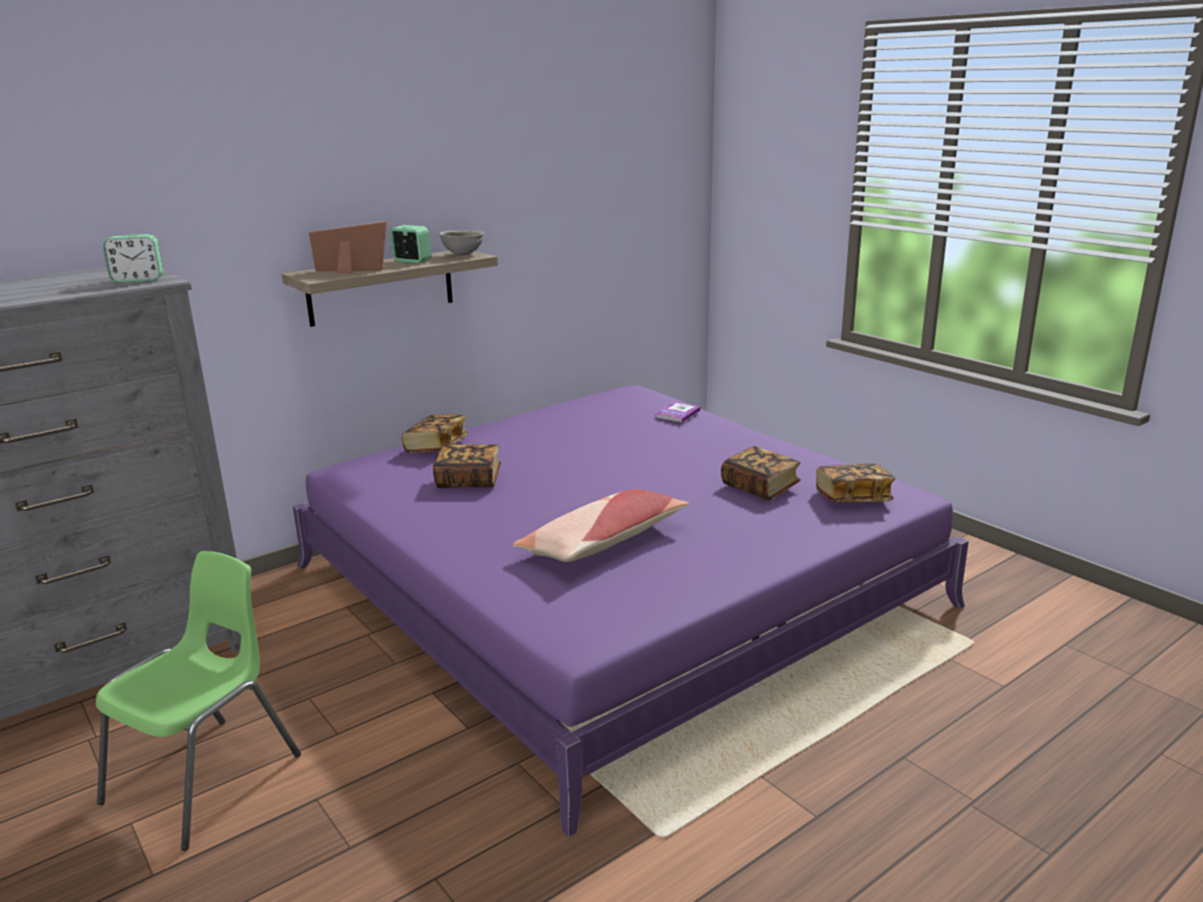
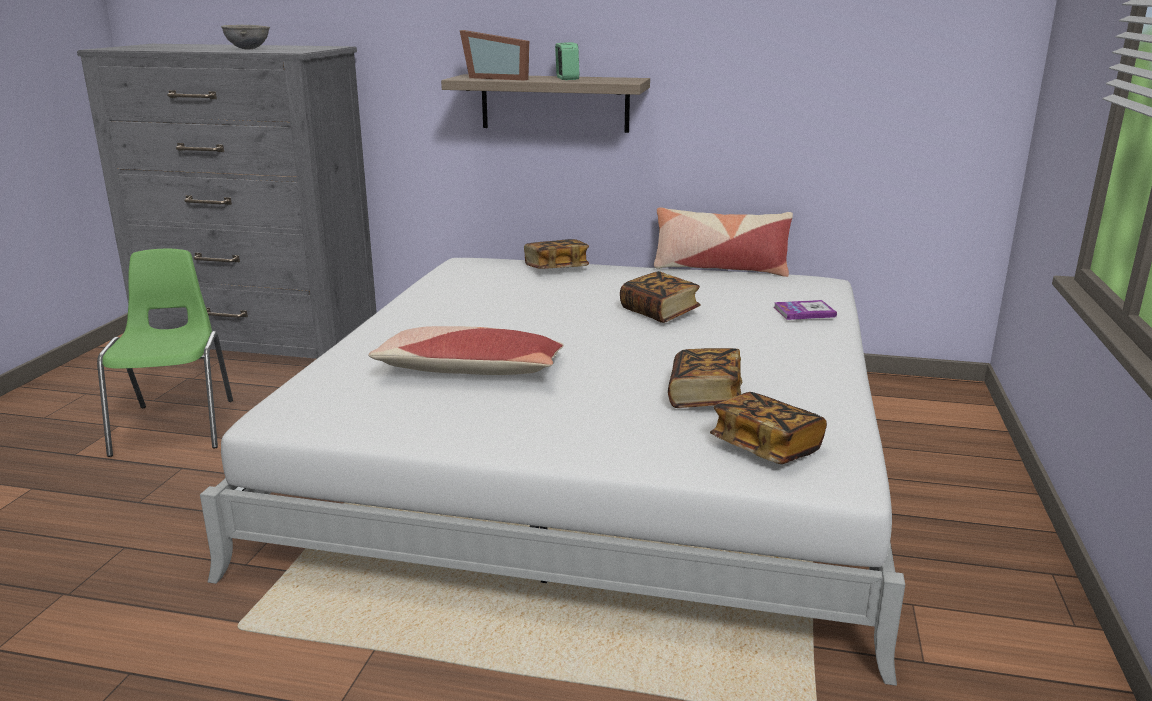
camera: 50 degrees right, 0 degrees up
(138, 280) = (292, 50): alarm clock -> none
(207, 778) = (177, 426): green chair -> green chair turned 90 degrees counterclockwise
(350, 271) = (498, 78): picture frame -> picture frame turned 150 degrees clockwise
(463, 254) = (622, 80): grey bowl -> grey bowl (248, 49)
(468, 480) = (510, 295): book -> book (659, 312)
(550, 404) = (719, 268): none -> pillow
(613, 586) = (597, 456): purple bed -> white bed

